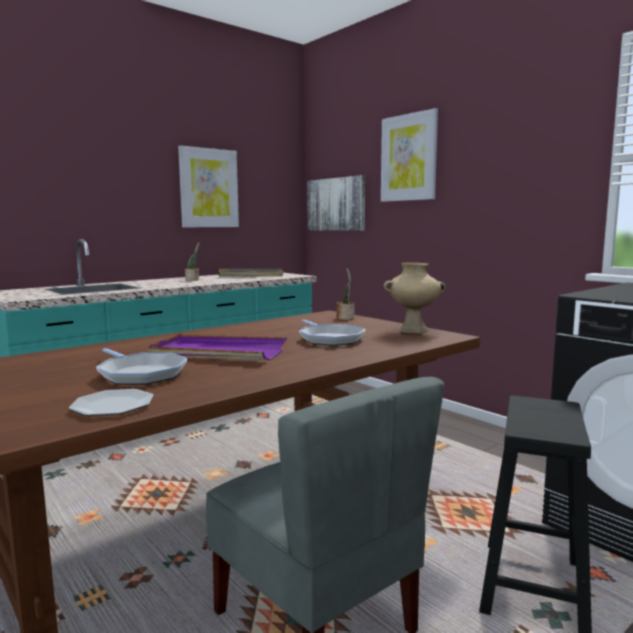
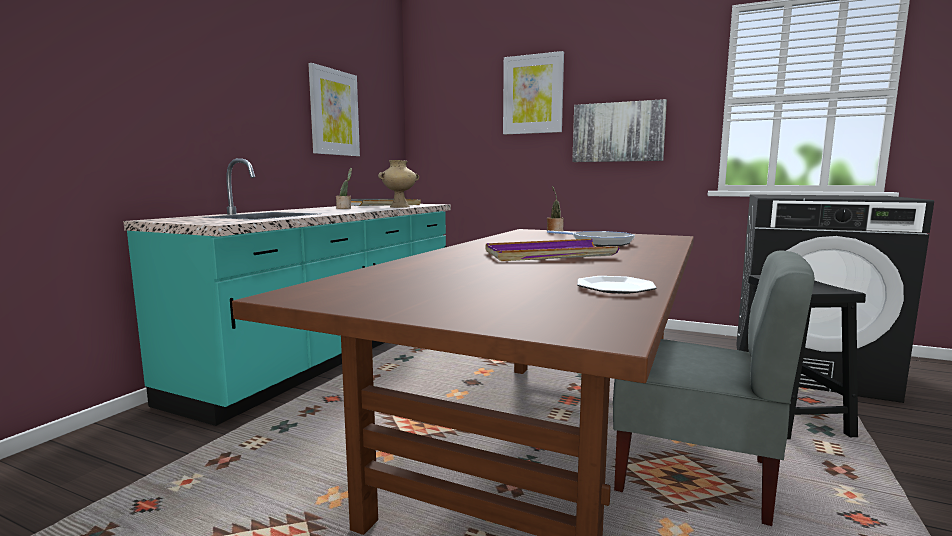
camera: 25 degrees left, 0 degrees up
(140, 374) = (544, 270): frying pan -> none
(336, 204) = (447, 137): picture -> picture (618, 132)
(414, 330) = (636, 235): beige vase -> beige vase (400, 207)

